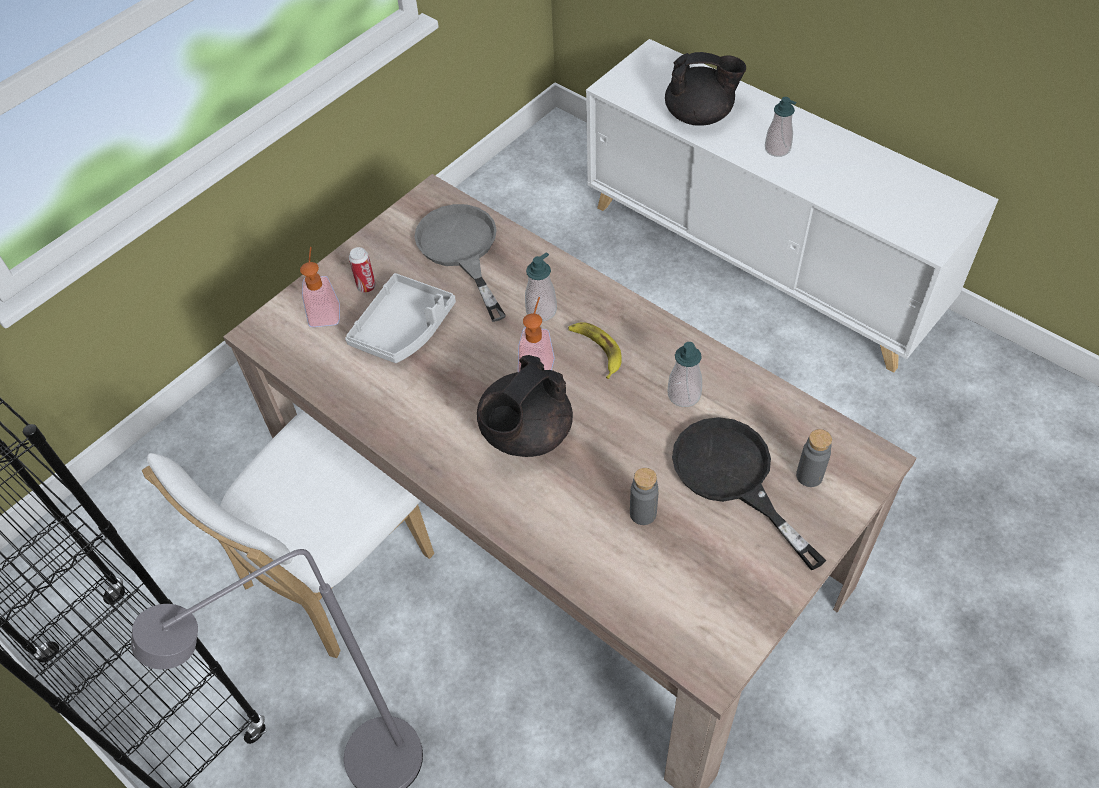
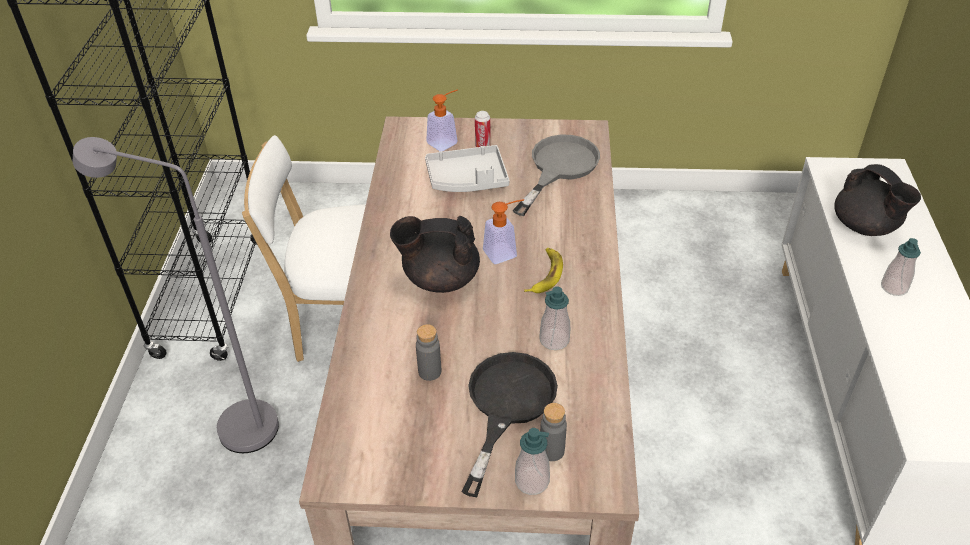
camera: 50 degrees right, 10 degrees down
(541, 310) = (550, 230): soap dispenser -> soap dispenser (532, 481)

